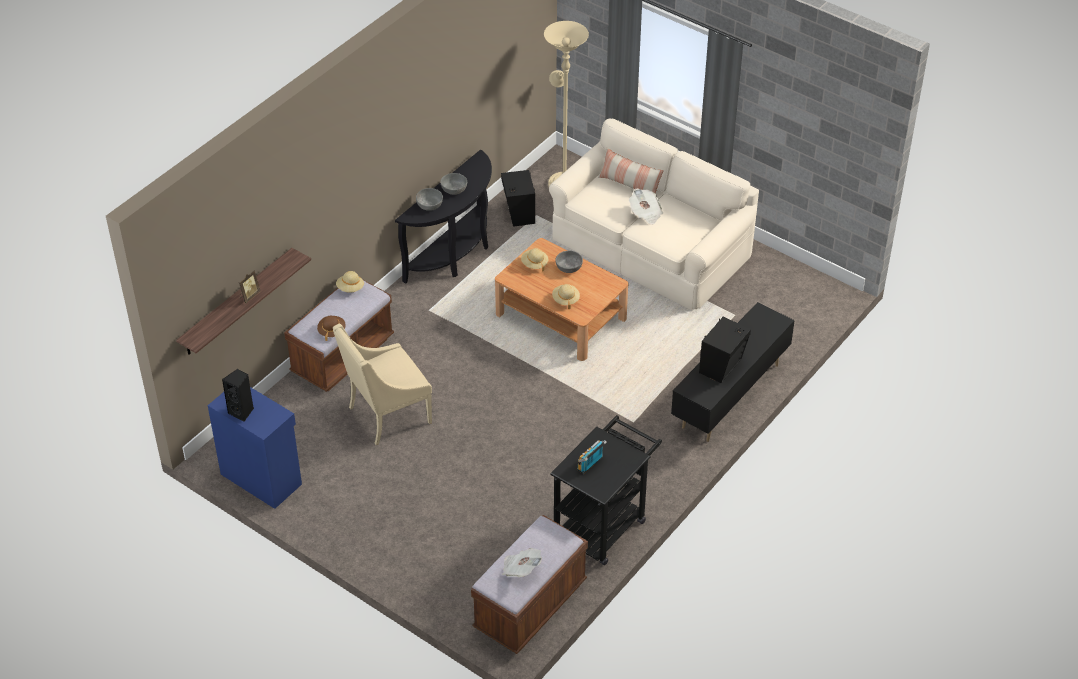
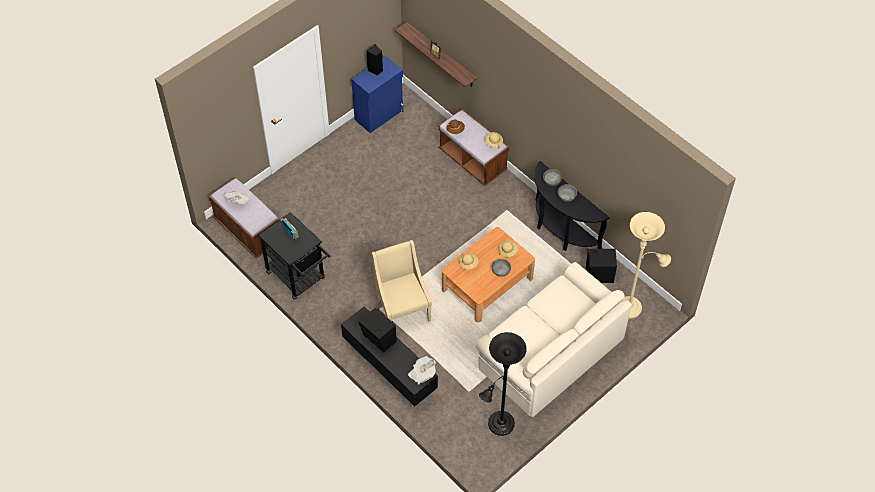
camera: 100 degrees right, 10 degrees up
(387, 415) = (415, 178): beige armchair -> beige armchair (402, 309)
(629, 184) = (576, 317): pillow -> none
(645, 213) = (541, 321): newspaper -> newspaper (422, 373)
(774, 282) = (498, 426): none -> black floor lamp

